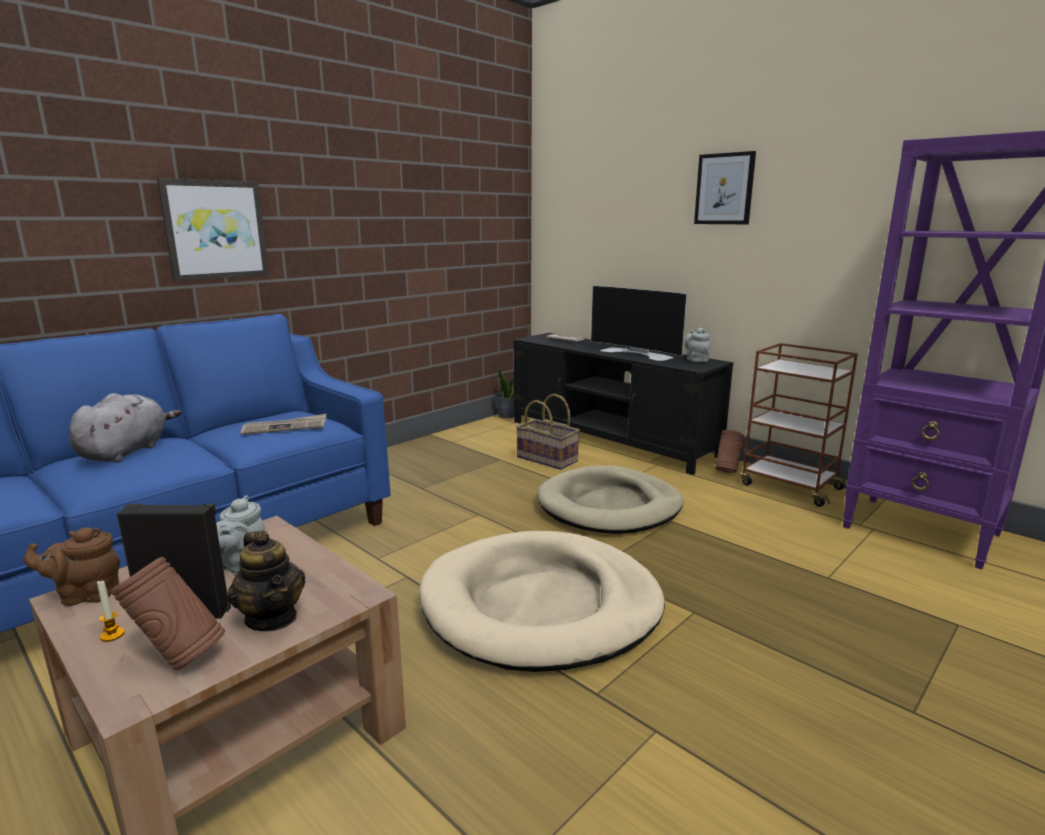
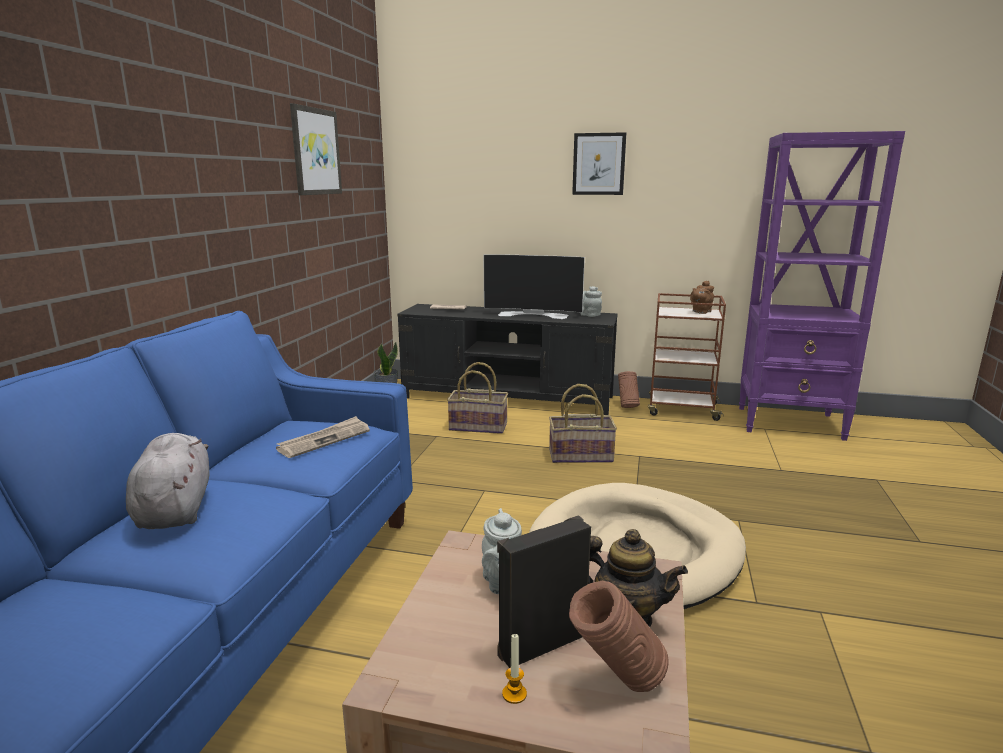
camera: 30 degrees left, 0 degrees up
(86, 595) = (404, 672): brown teapot -> brown teapot (700, 312)
(215, 230) = (144, 212): picture -> picture (315, 152)
(609, 506) = (581, 455): beige dog bed -> basket

